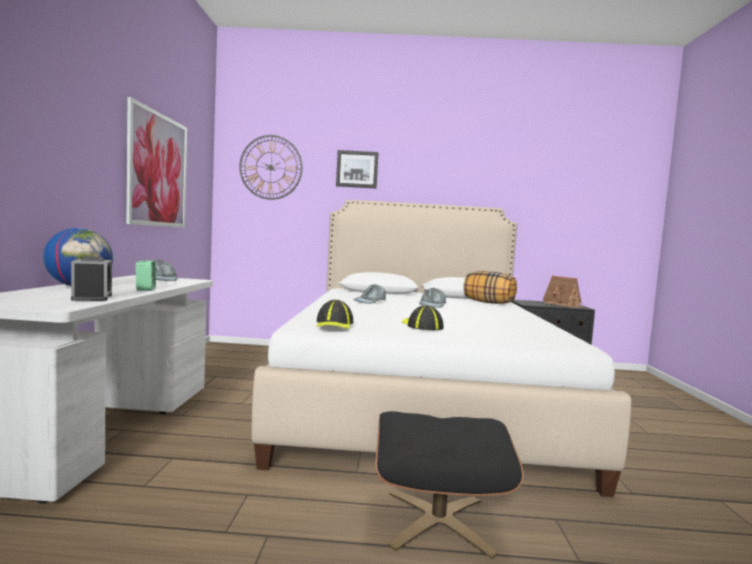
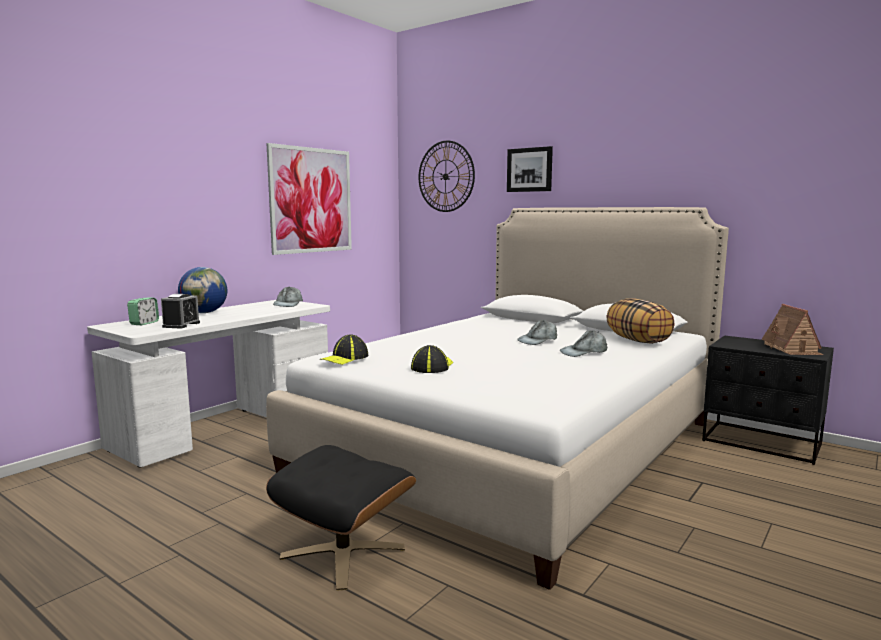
camera: 35 degrees right, 5 degrees up
(145, 289) = (241, 316): alarm clock -> alarm clock (144, 323)
(370, 301) = (474, 332): grey cap -> grey cap (584, 352)

